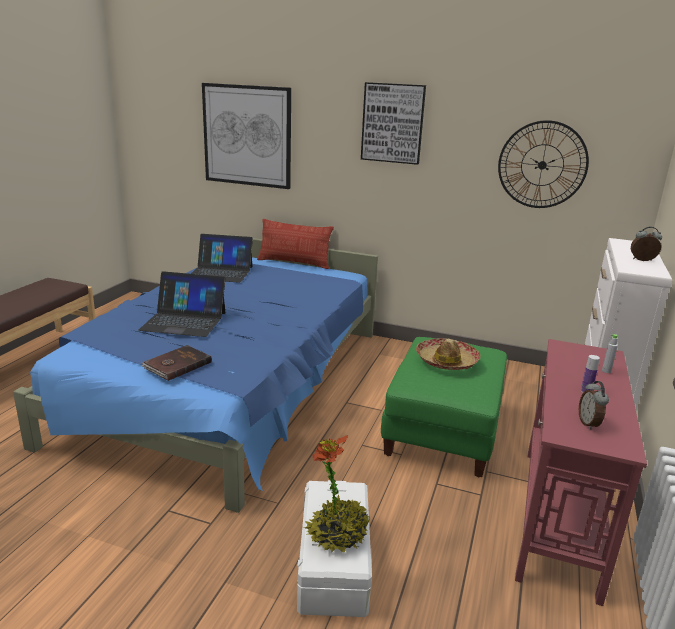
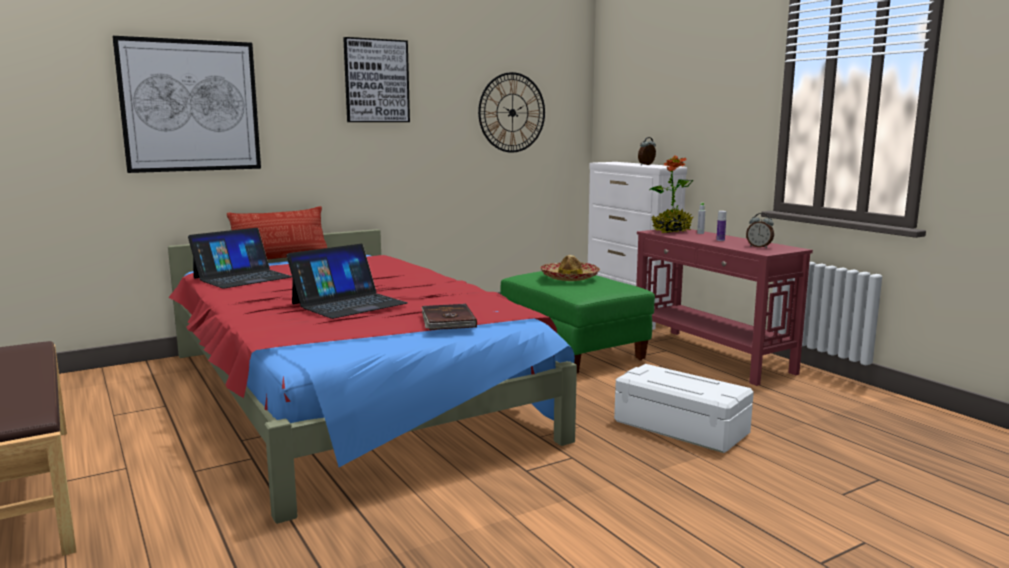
camera: 50 degrees left, 10 degrees down
(231, 383) = (348, 394): blue bed -> red bed
(337, 534) = (699, 384): potted plant -> potted plant (671, 231)

